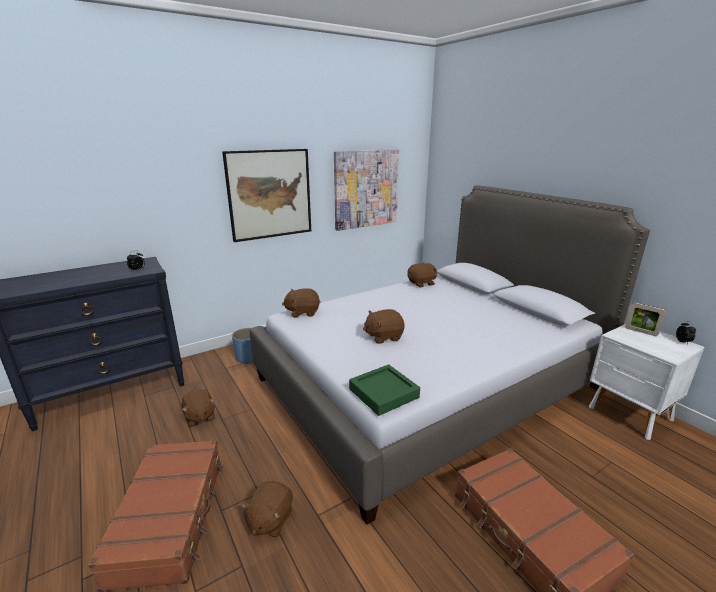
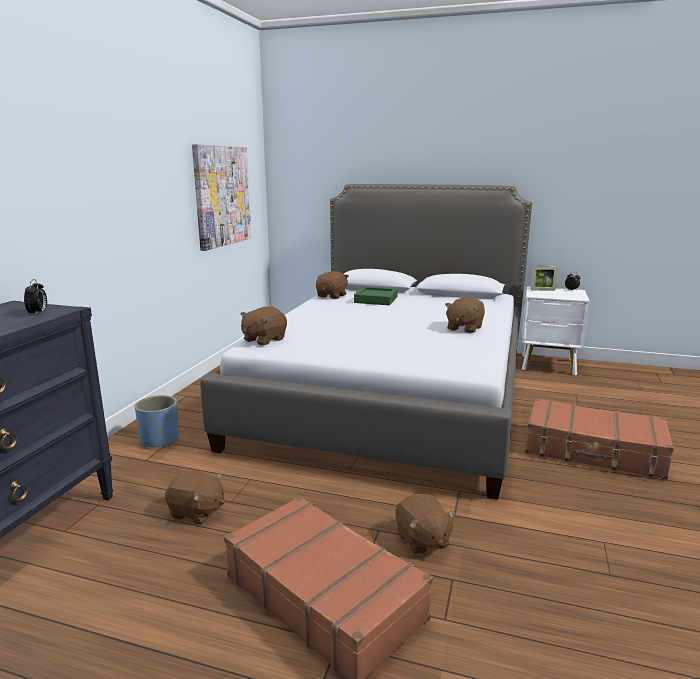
camera: 40 degrees left, 5 degrees down
(269, 194) = (136, 200): picture -> none
(383, 337) = (383, 336): brown plush toy -> brown plush toy (464, 328)
(383, 393) = (465, 365): green tray -> green tray (376, 300)

